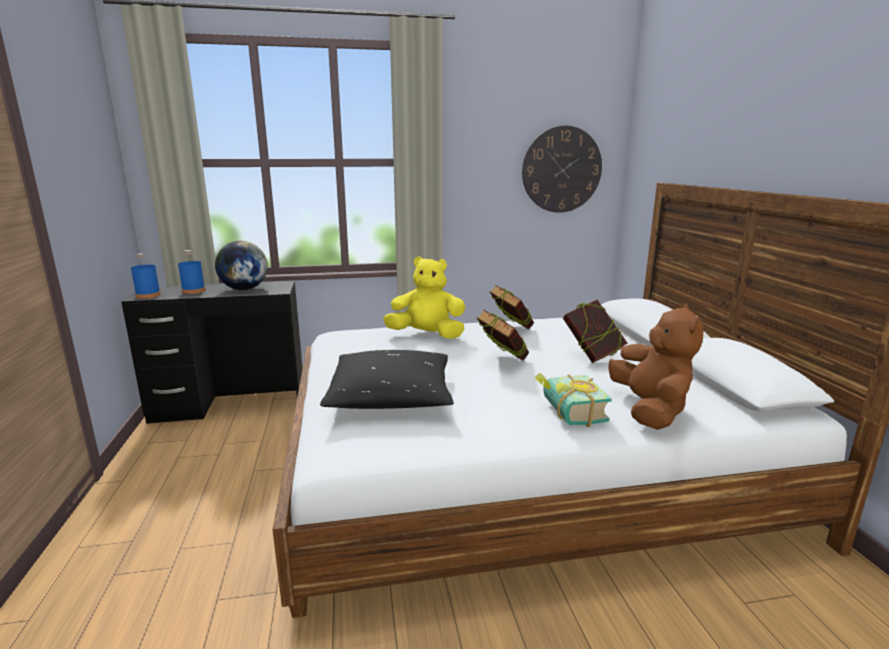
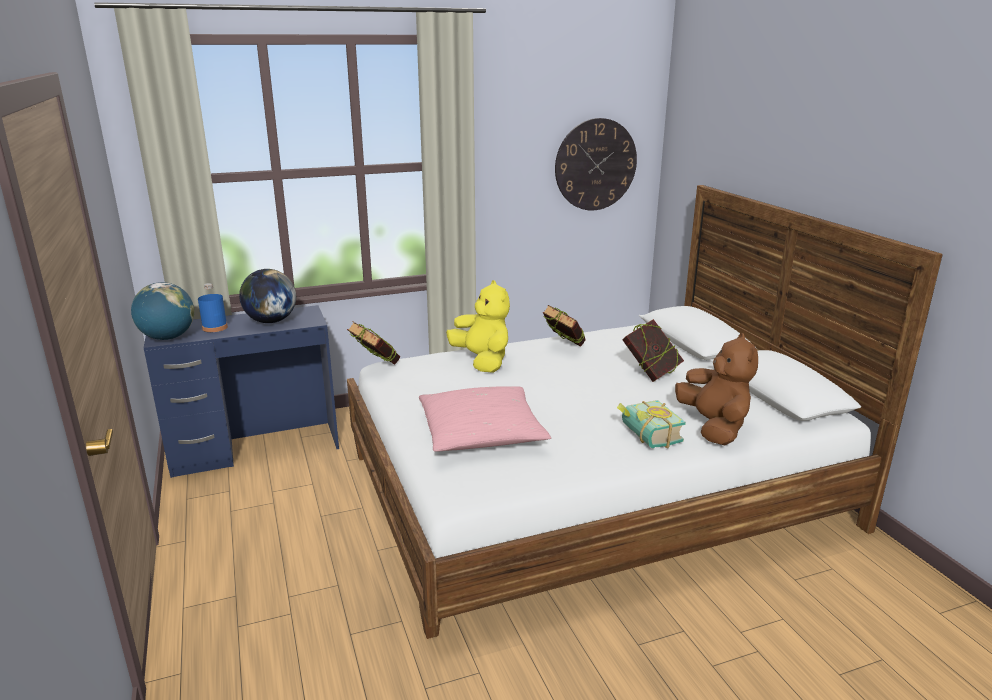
camera: 10 degrees left, 5 degrees up
(148, 295) = (168, 338): blue bottle -> globe
(230, 405) = (256, 448): black desk -> blue desk
(391, 396) = (481, 433): black pillow -> pink pillow
(427, 335) = (482, 361): yellow plush toy -> yellow plush toy turned 60 degrees clockwise
(502, 361) = (569, 387): book -> book (375, 366)

